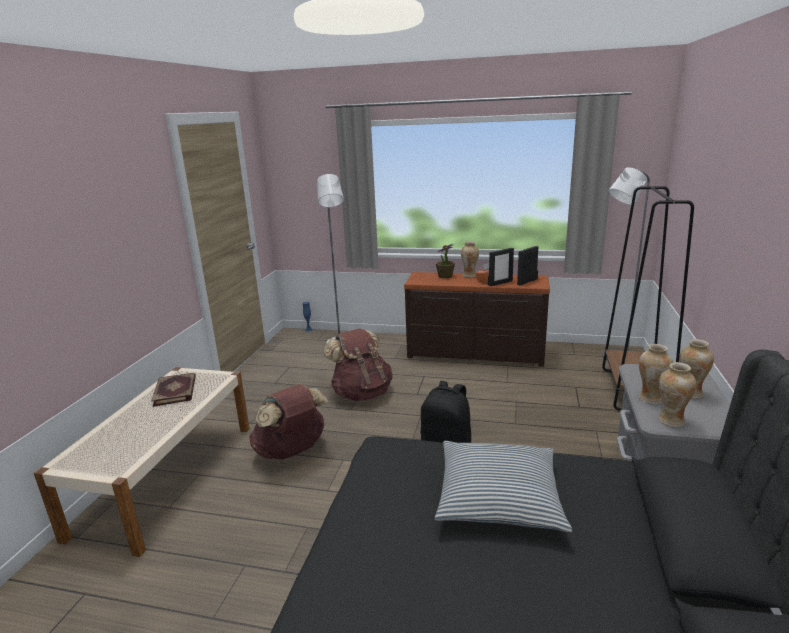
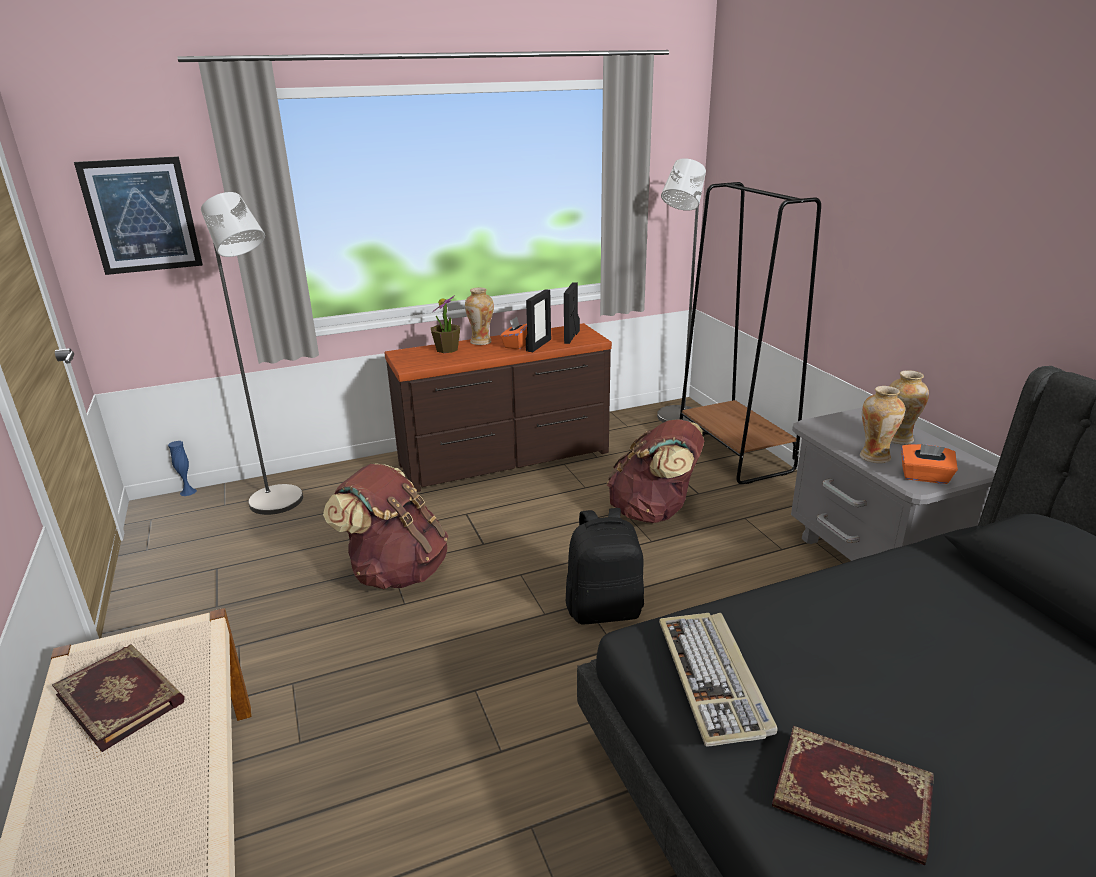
camera: 35 degrees left, 5 degrees up
(292, 451) = (375, 714): brown backpack -> brown backpack (654, 512)
(305, 183) = (141, 215): none -> picture
(381, 549) = (851, 799): none -> book
(385, 472) = (714, 679): none -> keyboard
(498, 496) = (874, 647): pillow -> none
(671, 420) = (924, 477): vase -> orange tissue box

